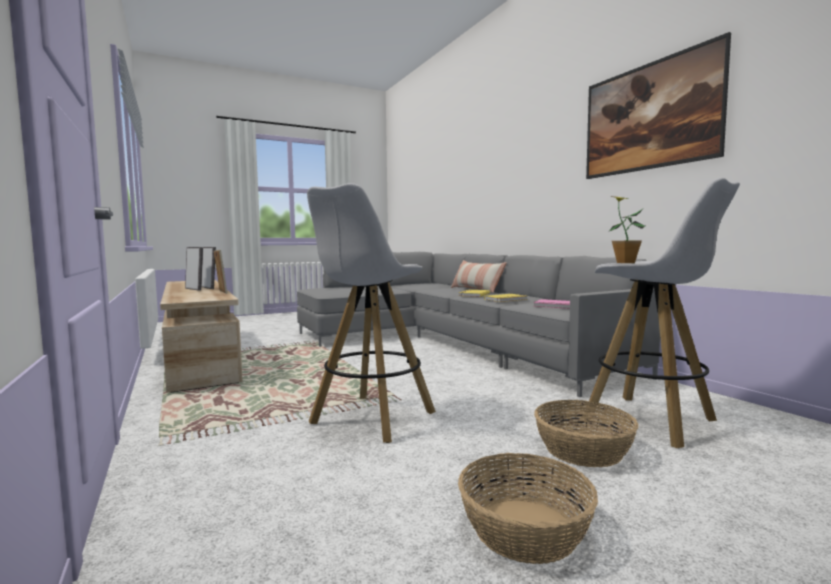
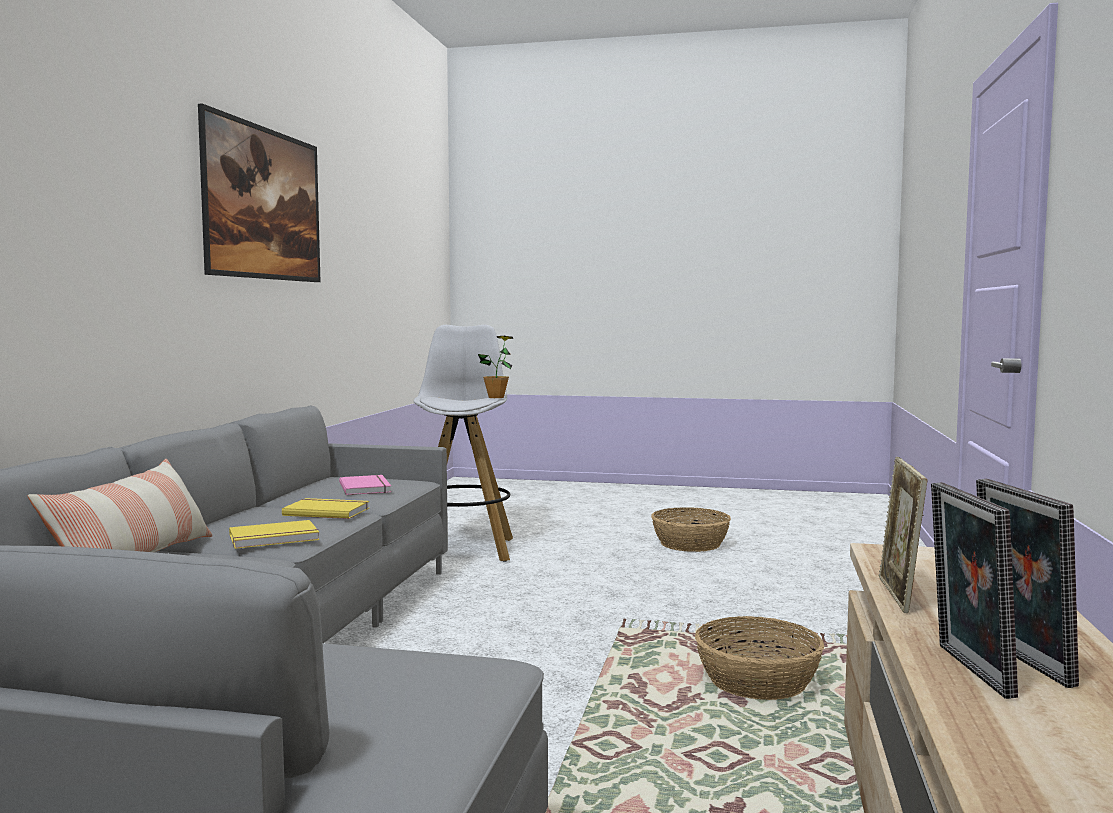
camera: 140 degrees left, 0 degrees up
(372, 418) = (690, 610): white stool -> none
(583, 450) = (570, 552): basket -> basket (758, 681)

